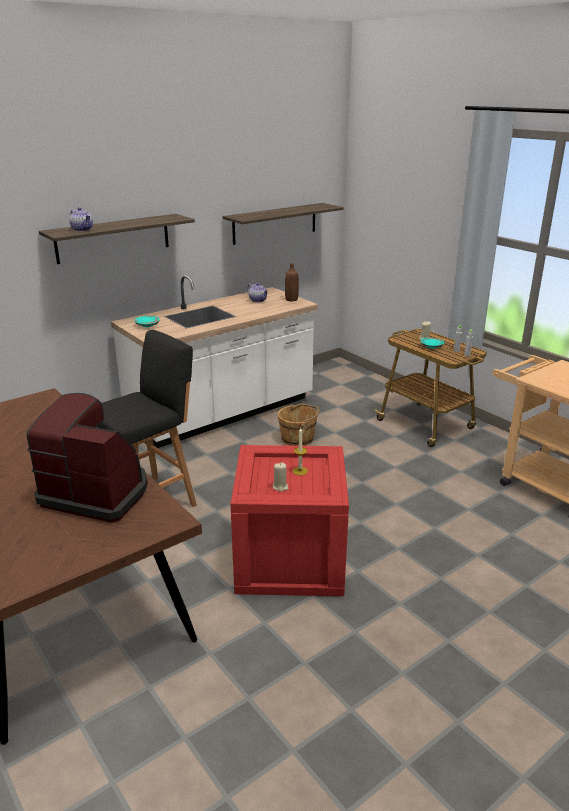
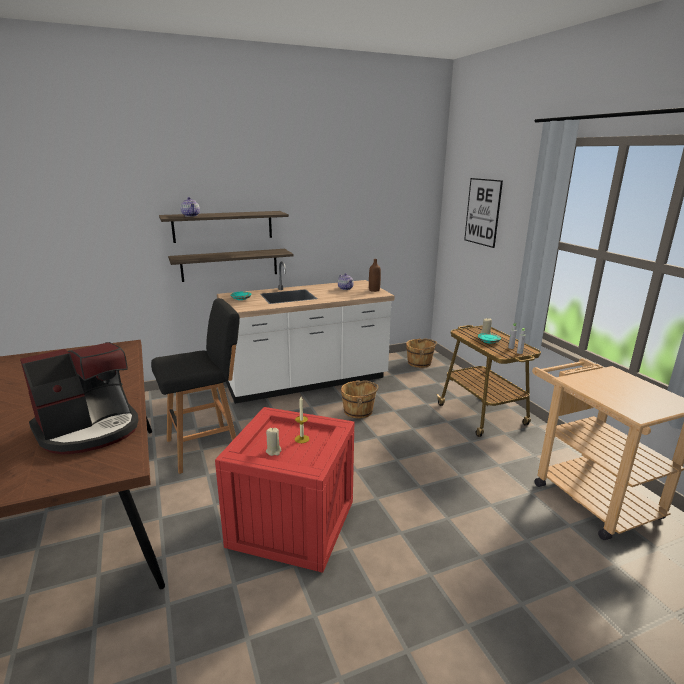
camera: 15 degrees right, 5 degrees down
(97, 492) = (89, 429): coffee machine -> coffee machine turned 105 degrees clockwise
(275, 223) = (371, 226): shelf -> shelf (230, 265)
(337, 376) = (420, 363): none -> brown bucket
(402, 202) = (482, 212): none -> picture

